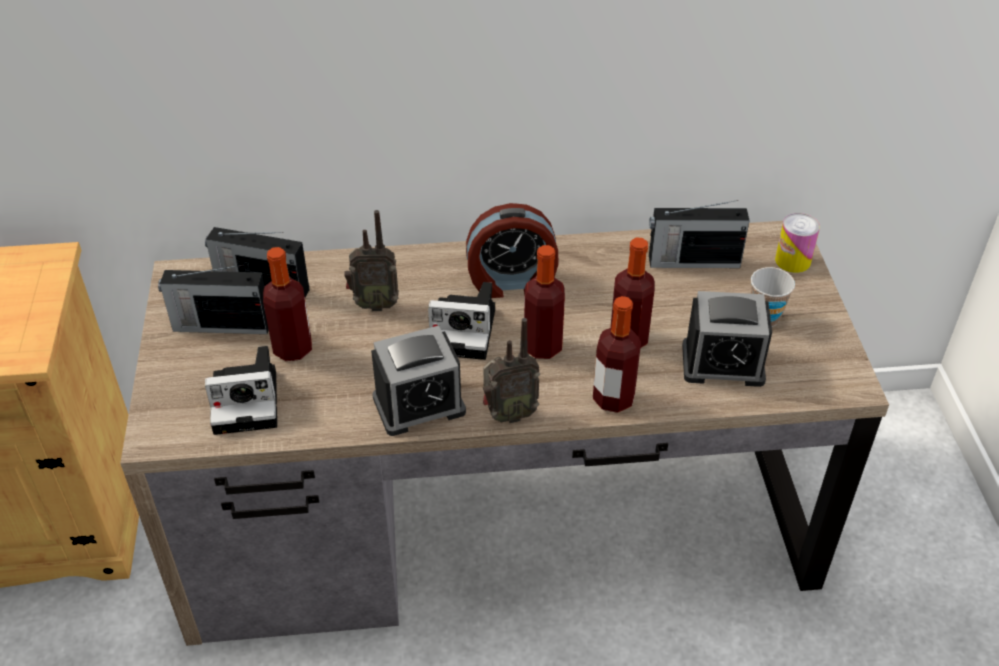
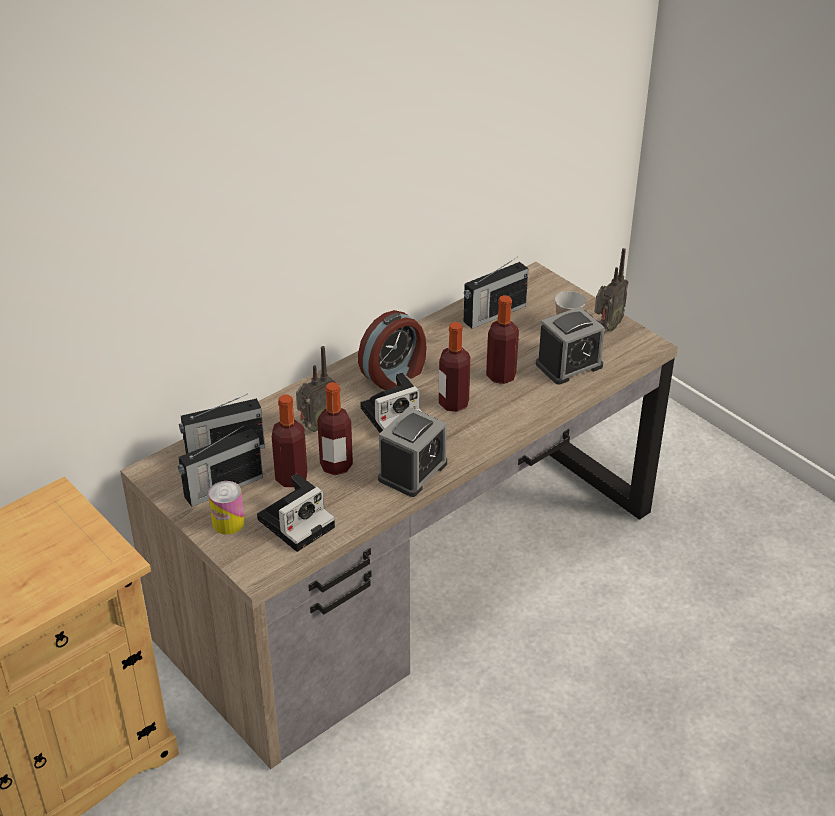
camera: 35 degrees left, 5 degrees down
(508, 414) = (473, 450): radio -> radio (606, 327)
(613, 399) = (526, 413): bottle -> bottle (336, 465)
(792, 261) = (552, 289): can -> can (228, 523)

